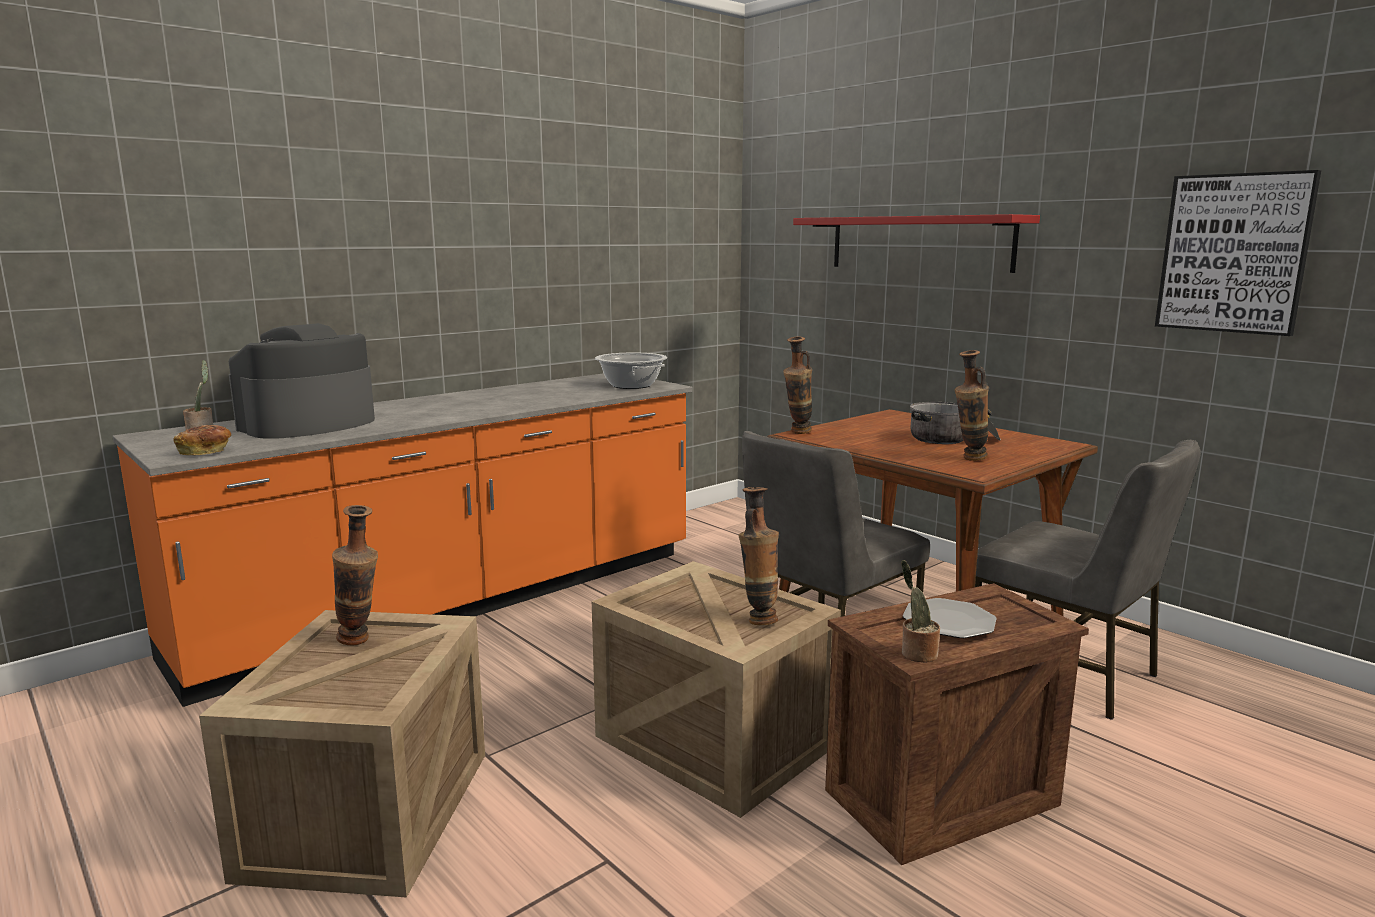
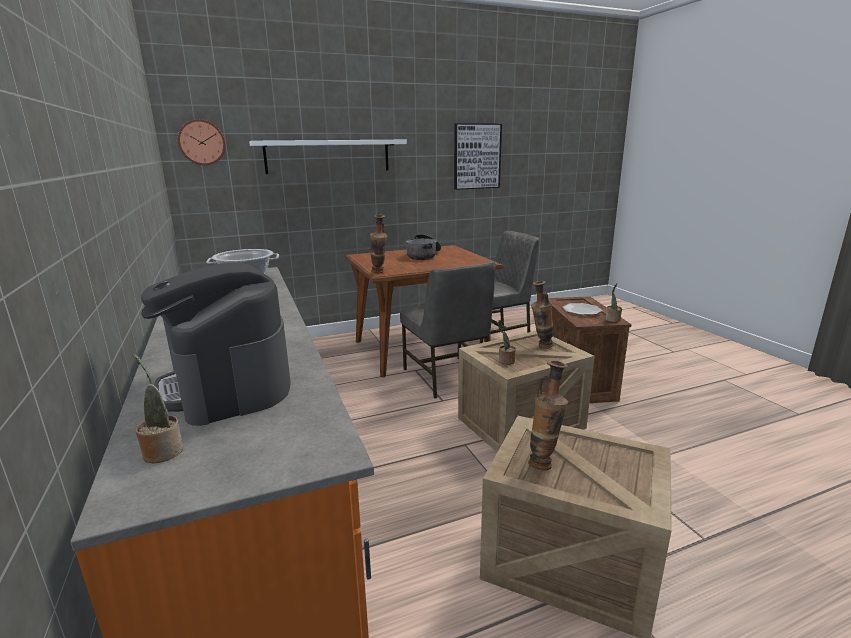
camera: 70 degrees left, 5 degrees up
(205, 452) = (319, 434): bread -> none
(669, 597) = (505, 361): none -> potted plant
(776, 220) = (202, 142): none -> wall clock
(918, 243) = (328, 156): red shelf -> white shelf
(968, 459) = (462, 259): vase -> none

